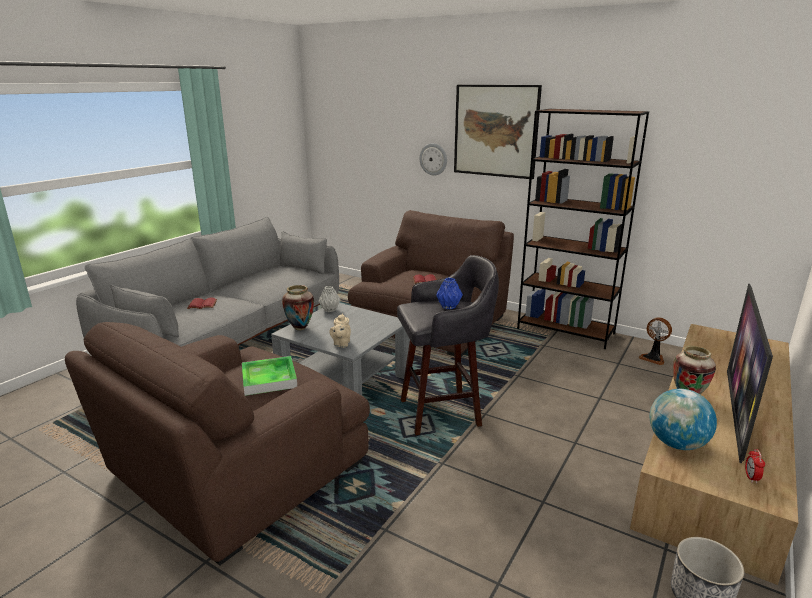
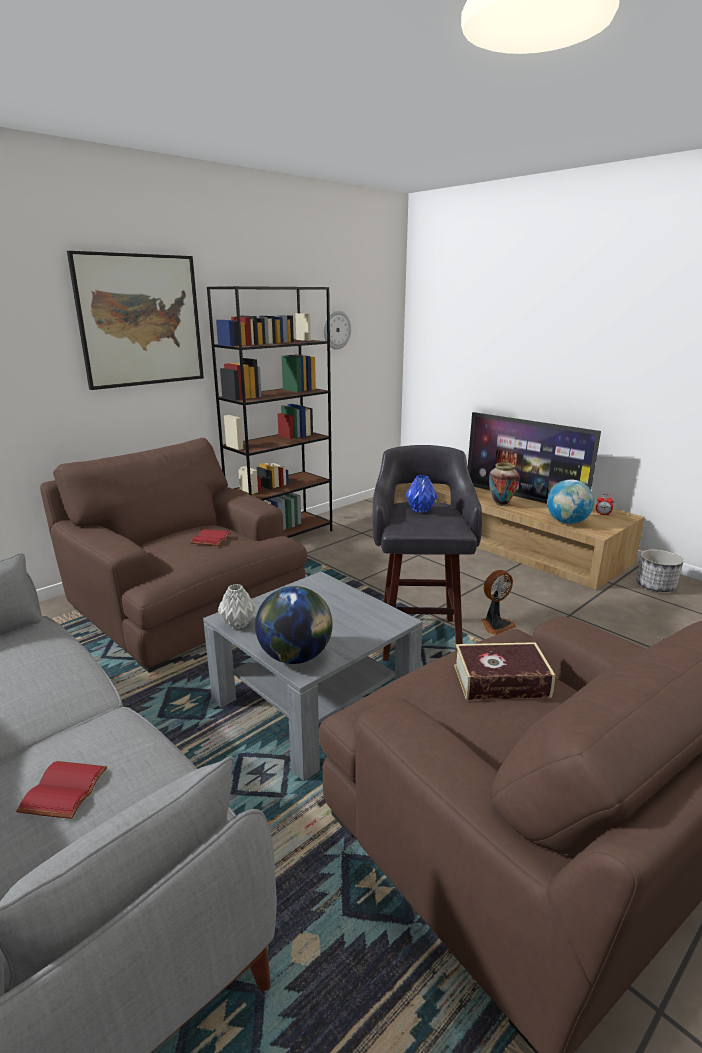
camera: 75 degrees left, 0 degrees up
(269, 379) = (501, 681): tray -> book
(300, 328) = (296, 656): vase -> globe
(341, 344) = (374, 625): beige teapot -> none
(433, 159) = (44, 376): wall clock -> wall clock (336, 330)
(653, 358) = (361, 518): fan -> fan (495, 624)

